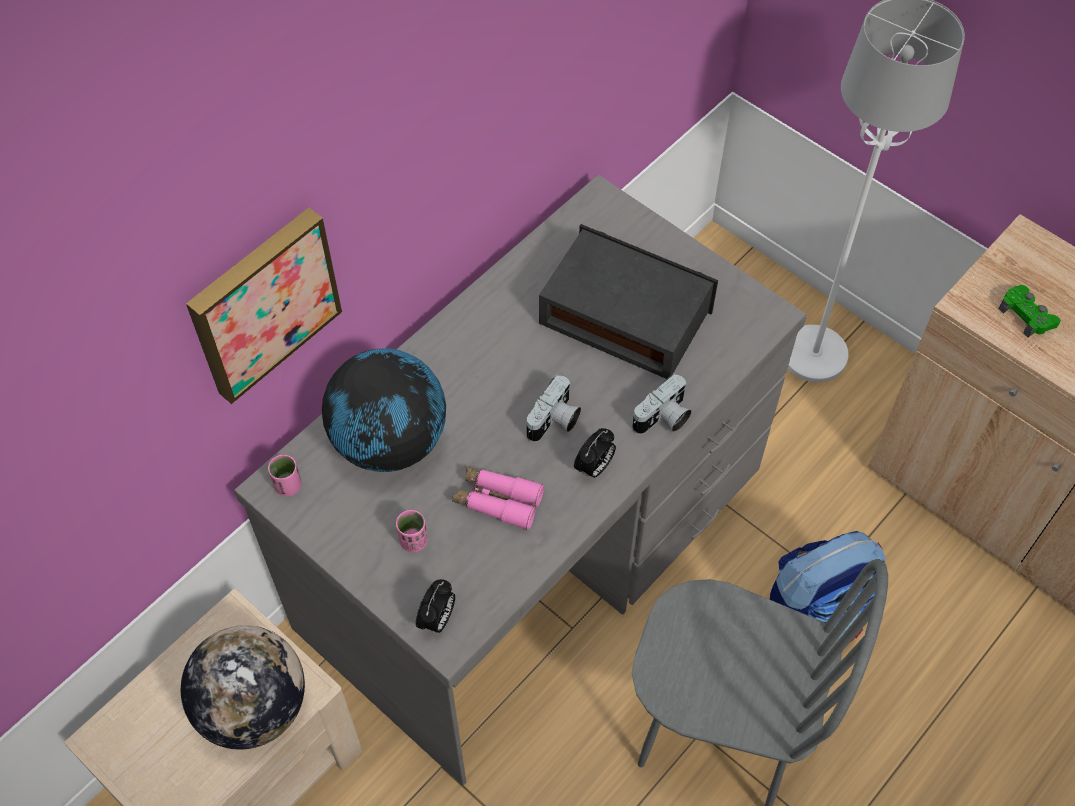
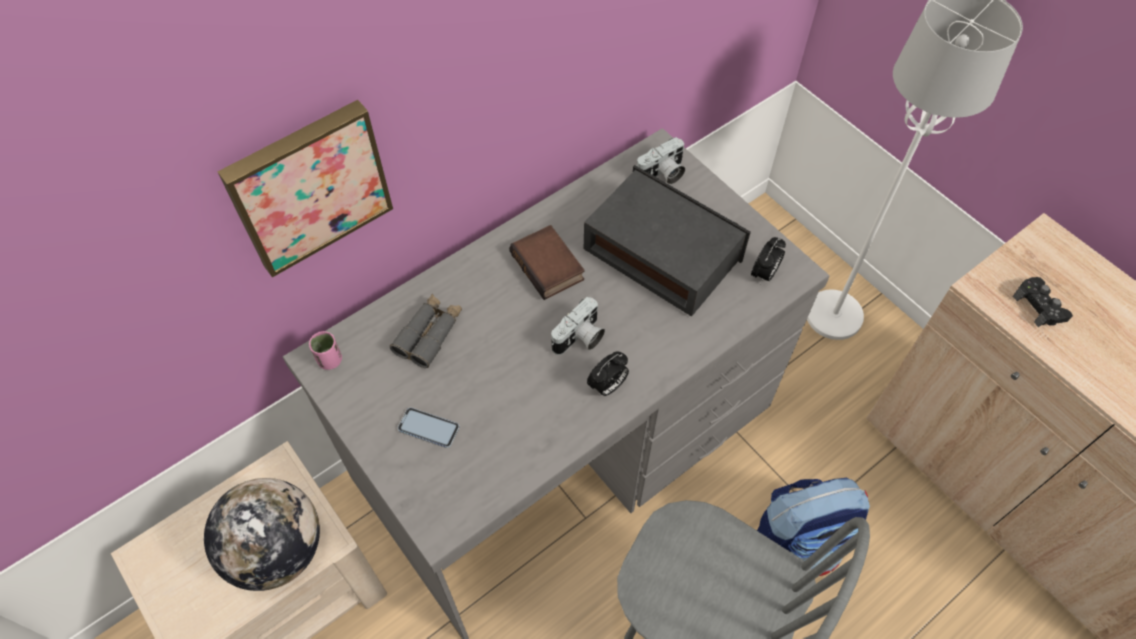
camera: 10 degrees right, 0 degrees up
(390, 441) = (429, 334): globe -> grey binoculars
(413, 541) = (428, 428): pink cup -> phone
(437, 619) = (433, 506): alarm clock -> alarm clock (764, 274)
(497, 501) = (513, 403): pink binoculars -> none
(505, 348) = (549, 266): none -> book
(663, 419) = (680, 351): camera -> camera (662, 174)
(1026, 315) = (1039, 306): green game controller -> black game controller

